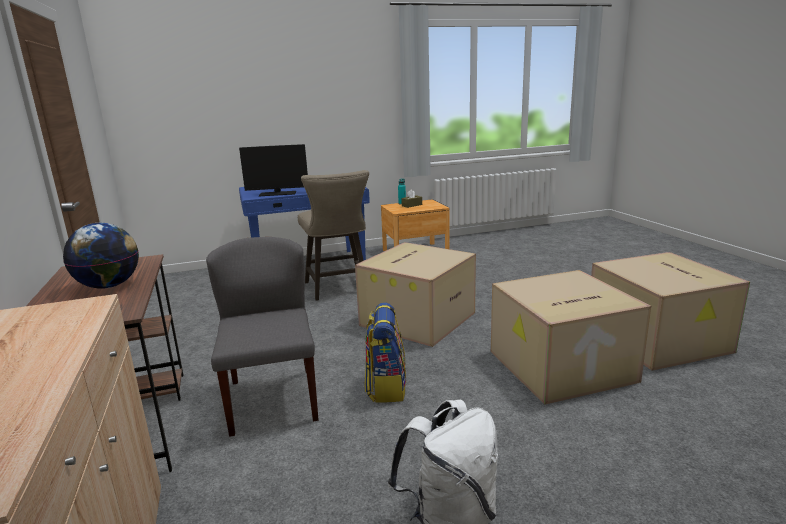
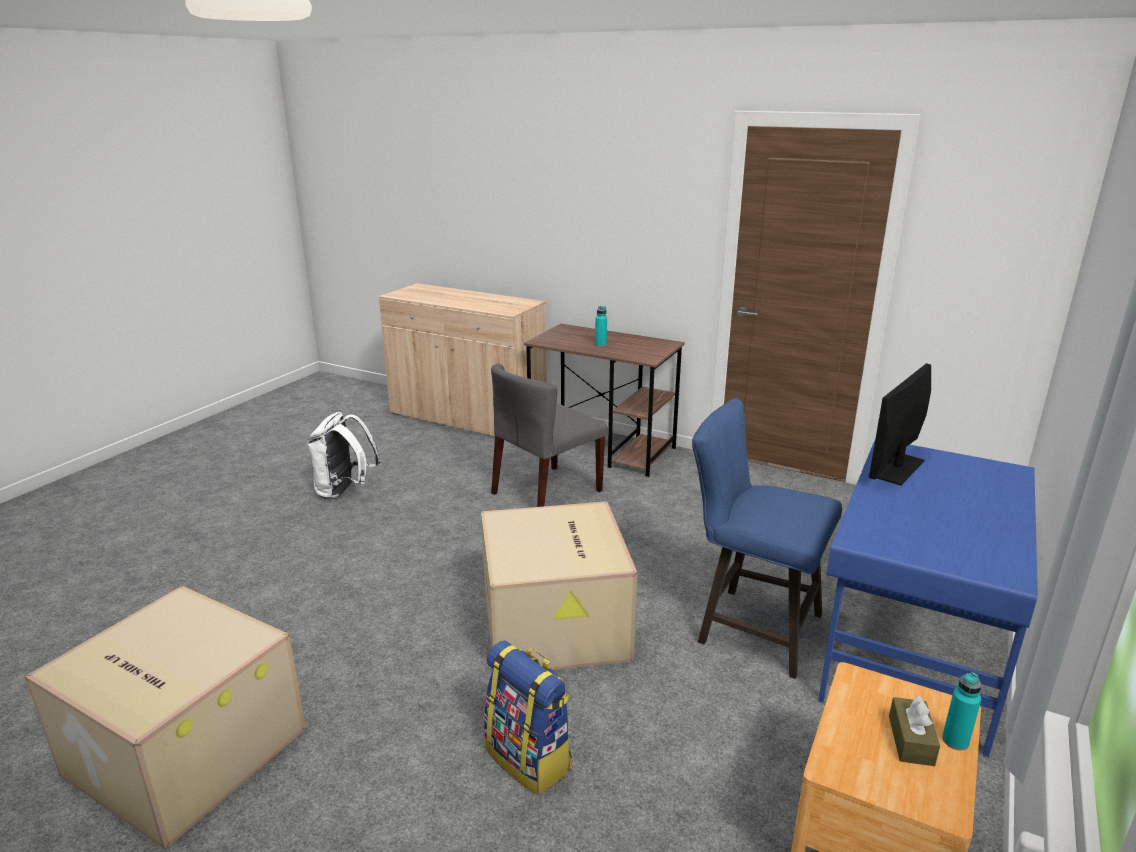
camera: 135 degrees right, 5 degrees up
(109, 286) = (600, 344): globe -> turquoise bottle
(272, 399) = (546, 492): grey chair -> grey chair turned 105 degrees clockwise
(338, 289) = (750, 627): beige stool -> blue stool
(386, 387) = (475, 535): backpack -> backpack (530, 758)
(560, 367) = (319, 630): cardboard box -> none

